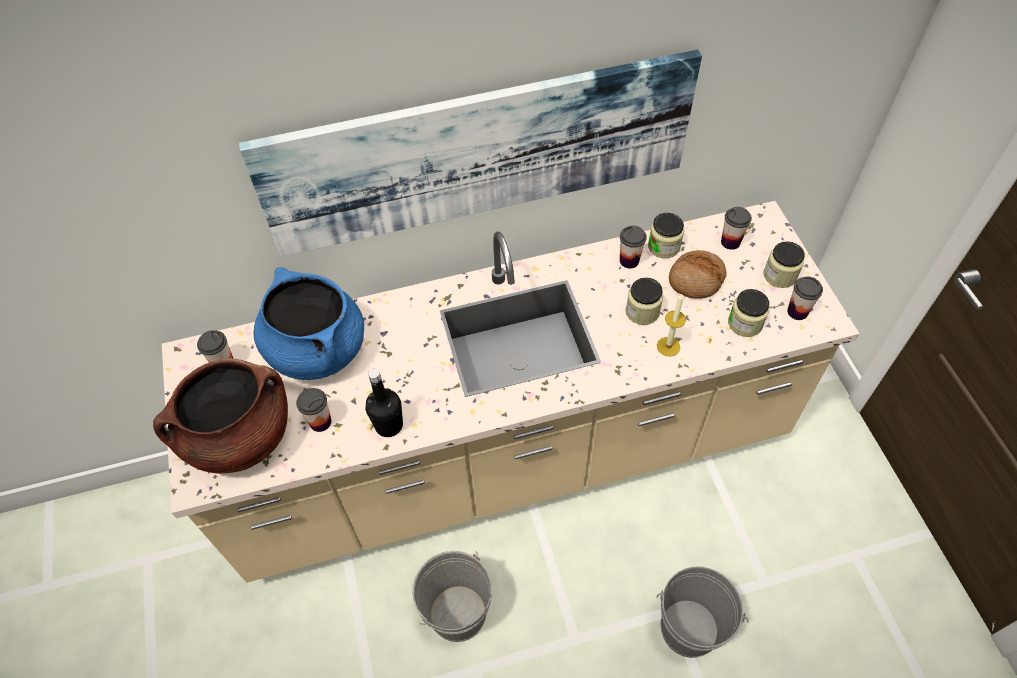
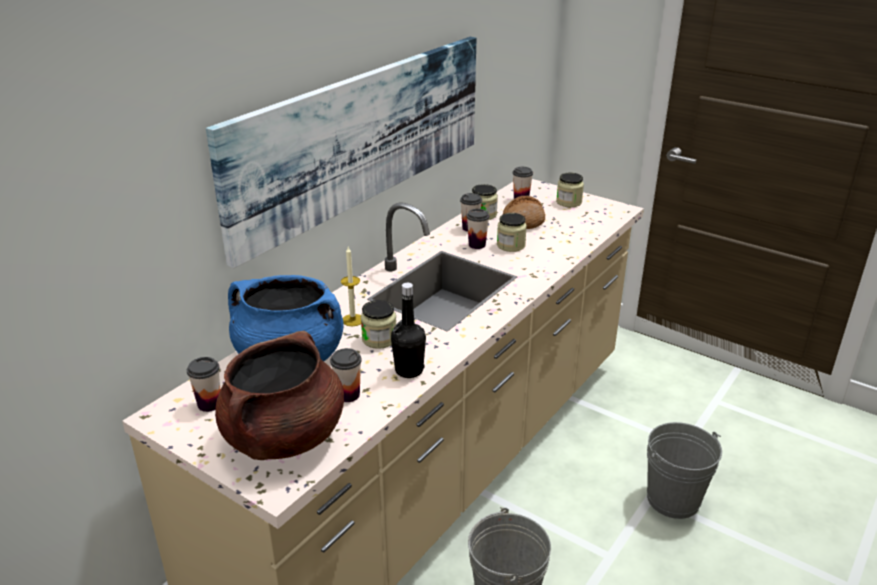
camera: 40 degrees left, 25 degrees down
(668, 346) = (549, 253): candle -> candle (353, 320)
(745, 323) = (578, 227): jar -> jar (379, 339)
(797, 312) = (600, 212): cup -> cup (477, 245)

